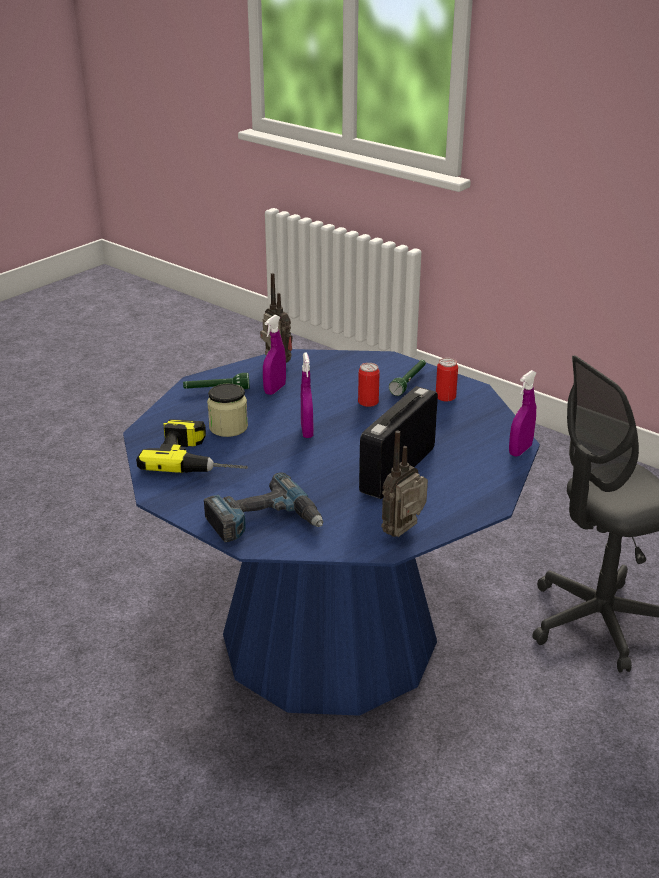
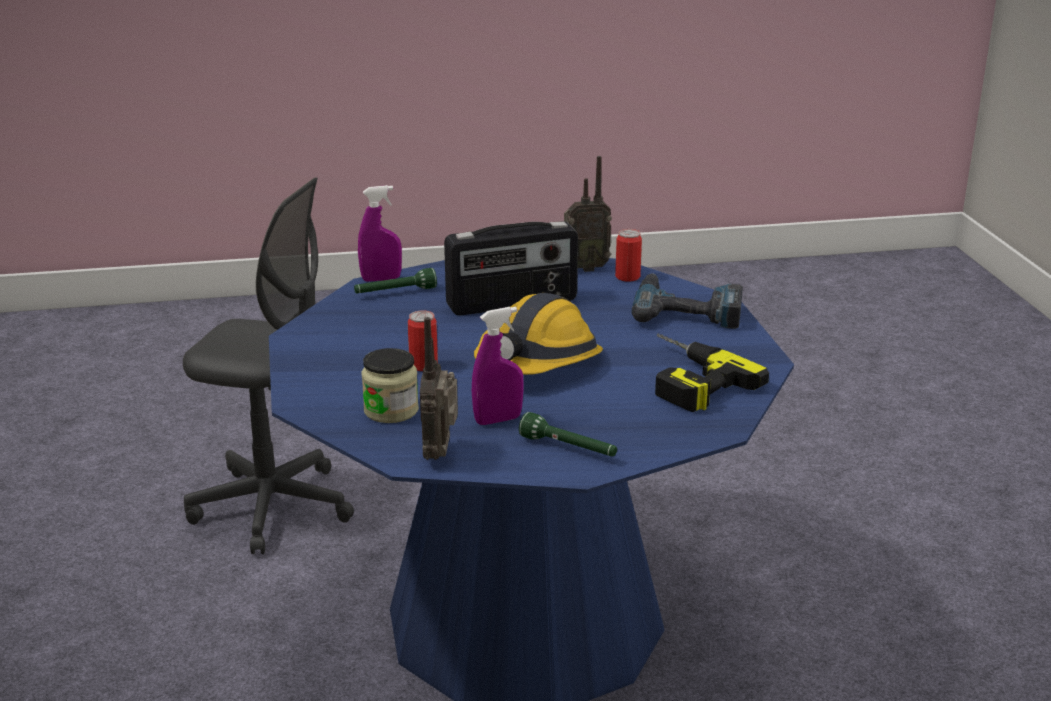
camera: 140 degrees left, 5 degrees down
(228, 427) = (615, 397): jar -> jar (391, 410)
(307, 431) = (538, 362): purple spray bottle -> hard hat
(409, 382) = (339, 368): green flashlight -> green flashlight (395, 292)
(445, 397) = (338, 340): can -> can (627, 277)

